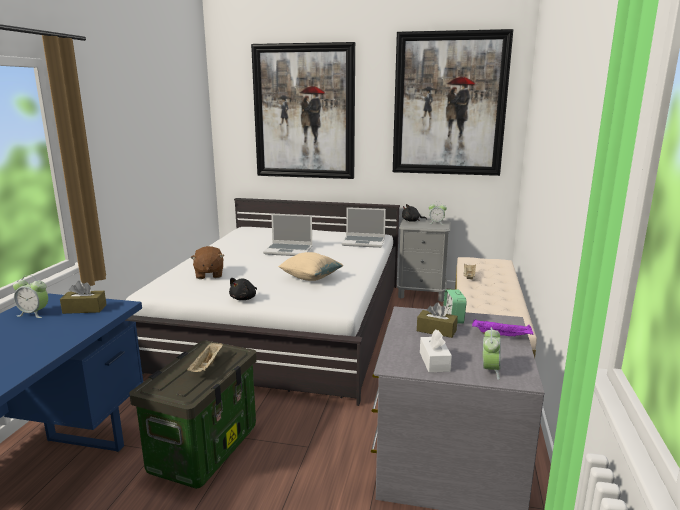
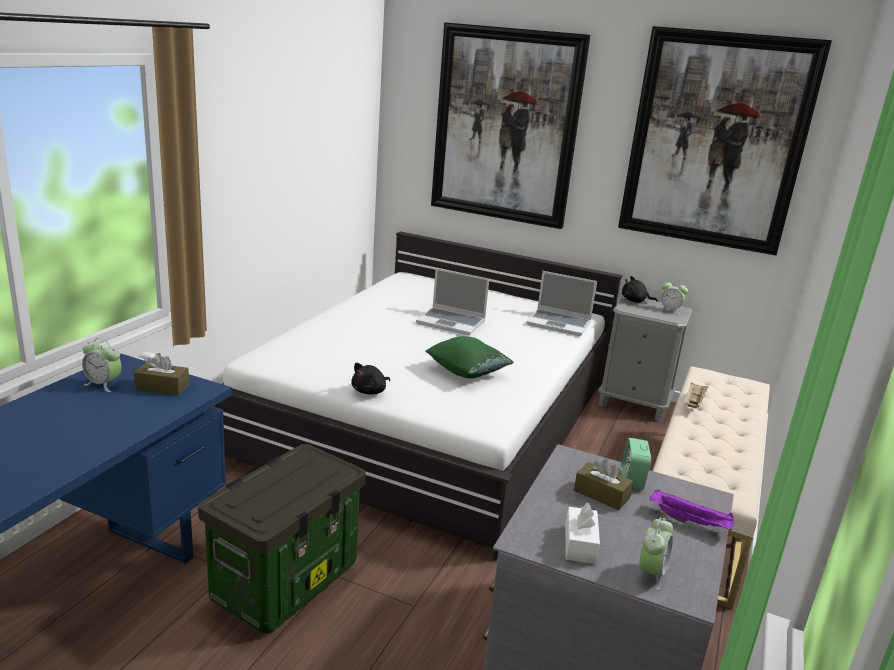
camera: 10 degrees right, 5 degrees up
(207, 366) = (298, 484): beige tray -> none
(209, 274) = (336, 346): brown plush toy -> none
(310, 278) = (467, 372): beige pillow -> green pillow

